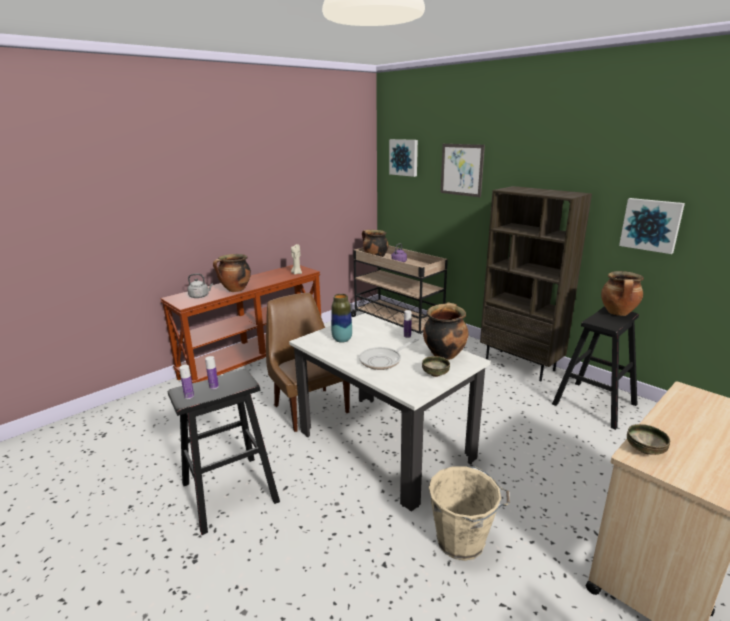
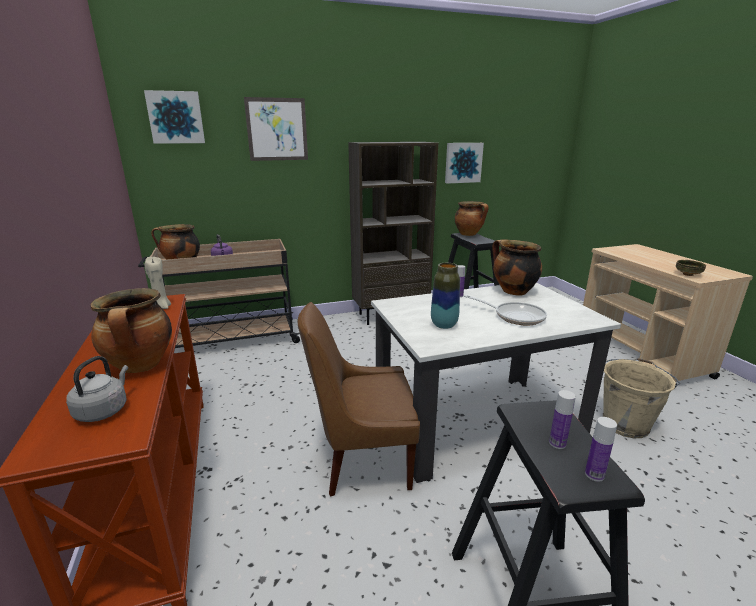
camera: 65 degrees left, 0 degrees up
(383, 360) = (515, 316): frying pan -> frying pan turned 45 degrees counterclockwise
(435, 374) = (555, 303): bowl -> none

